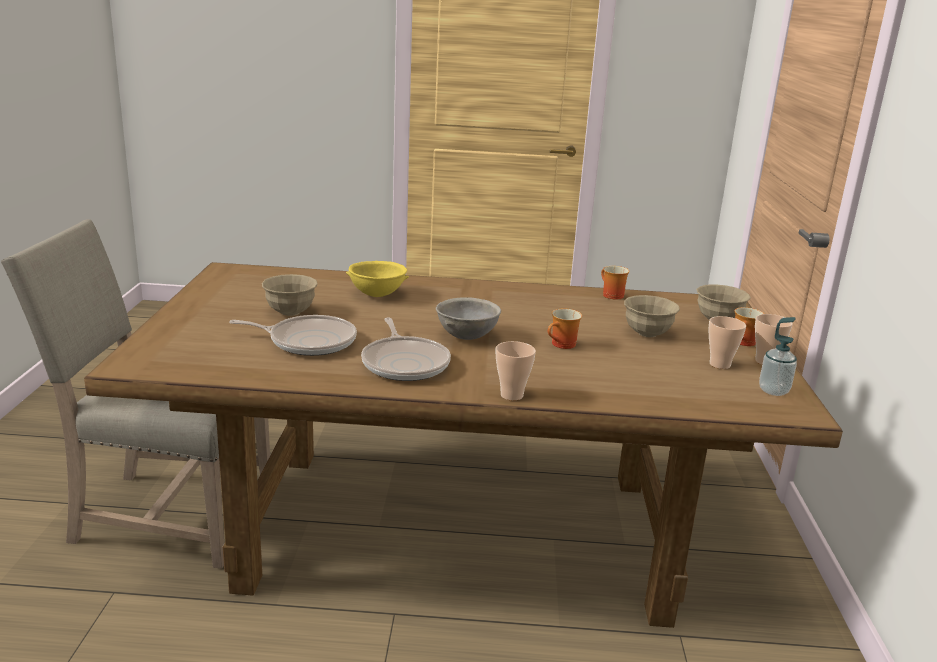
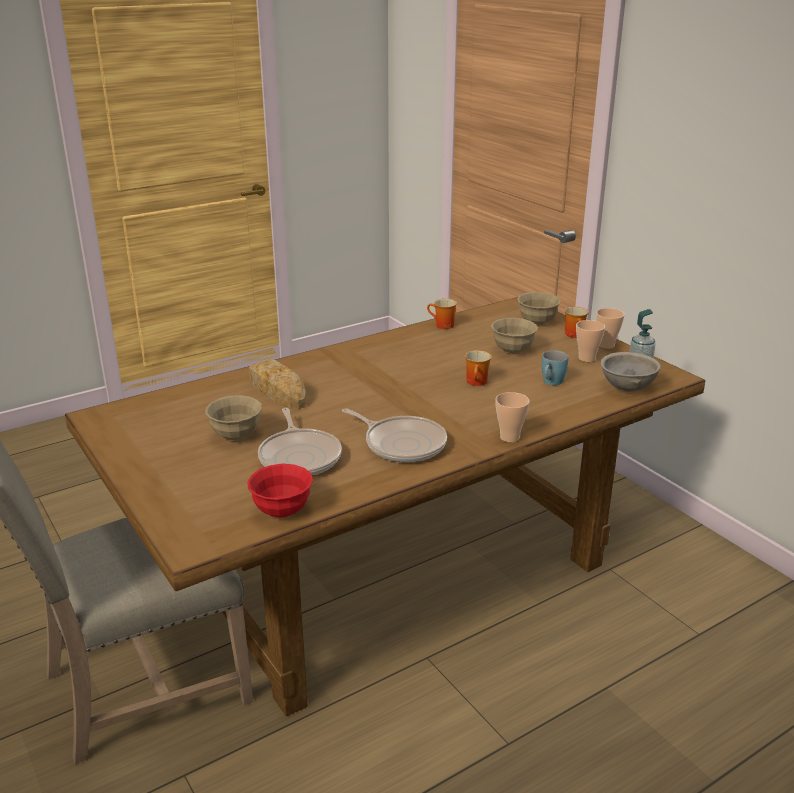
camera: 35 degrees left, 5 degrees up
(226, 370) = (282, 511): none -> red bowl
(308, 341) = (300, 456): frying pan -> frying pan turned 105 degrees clockwise
(377, 295) = (277, 390): yellow bowl -> bread
(466, 337) = (405, 402): grey bowl -> grey bowl (626, 388)
(639, 370) = (551, 383): none -> blue mug

